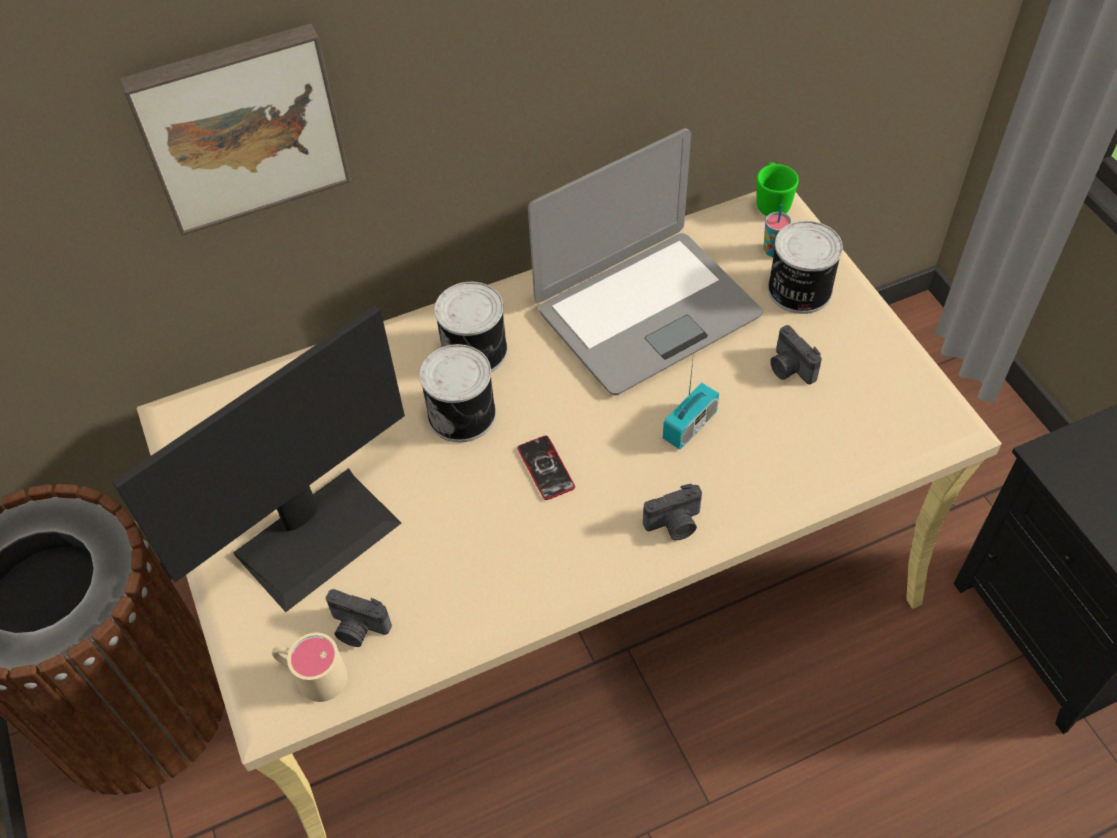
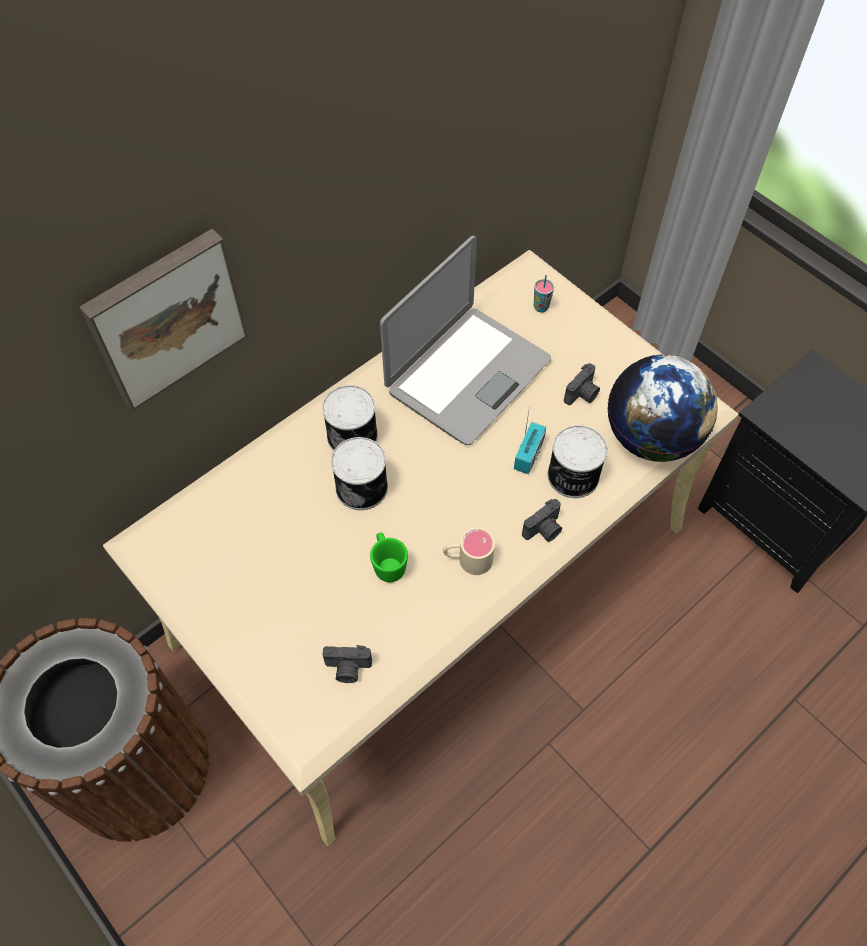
camera: 20 degrees left, 5 degrees up
(312, 675) = (327, 712): beige mug -> beige mug (467, 559)
(317, 535) = (289, 608): monitor -> none
(546, 468) = (438, 512): phone -> none
(771, 203) = (527, 270): green mug -> green mug (388, 564)
(789, 368) = (582, 394): camera -> camera turned 90 degrees counterclockwise
(798, 290) = (569, 334): can -> can (572, 477)
(864, 444) = (652, 437): none -> globe

